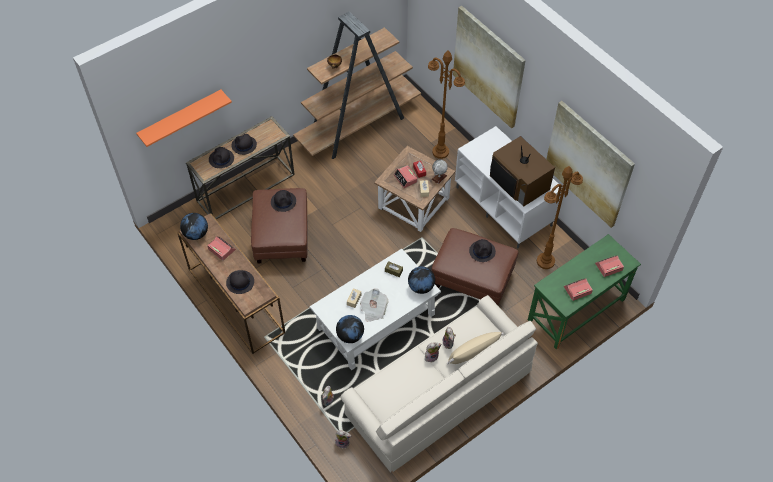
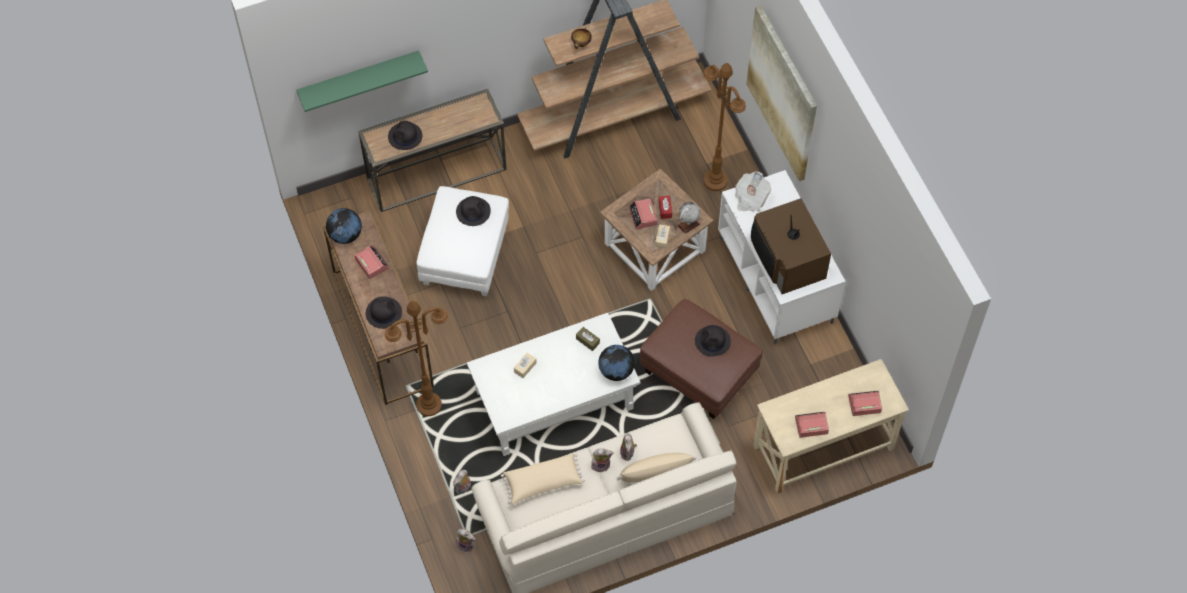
camera: 15 degrees right, 5 degrees up
(181, 117) = (359, 78): orange shelf -> green shelf
(244, 145) = (439, 123): black hat -> none
(282, 237) = (465, 256): brown ottoman -> white ottoman
(350, 336) = (506, 413): globe -> none
(373, 310) = (546, 386): newspaper -> newspaper (750, 198)
(393, 380) = (543, 483): none -> beige pillow
(545, 261) = (805, 371): brown floor lamp -> brown floor lamp (428, 405)
(576, 310) = (823, 448): green desk -> beige desk
(588, 164) = (870, 262): picture -> none

